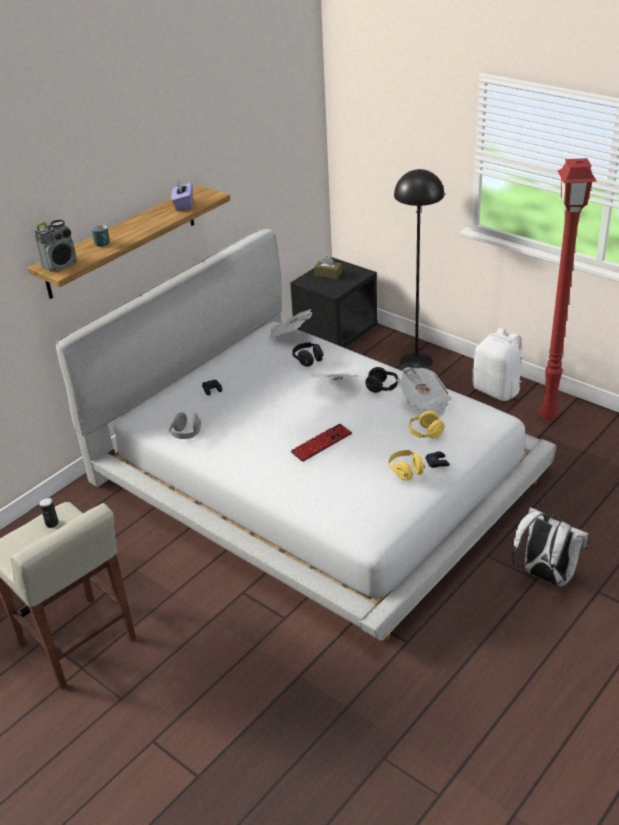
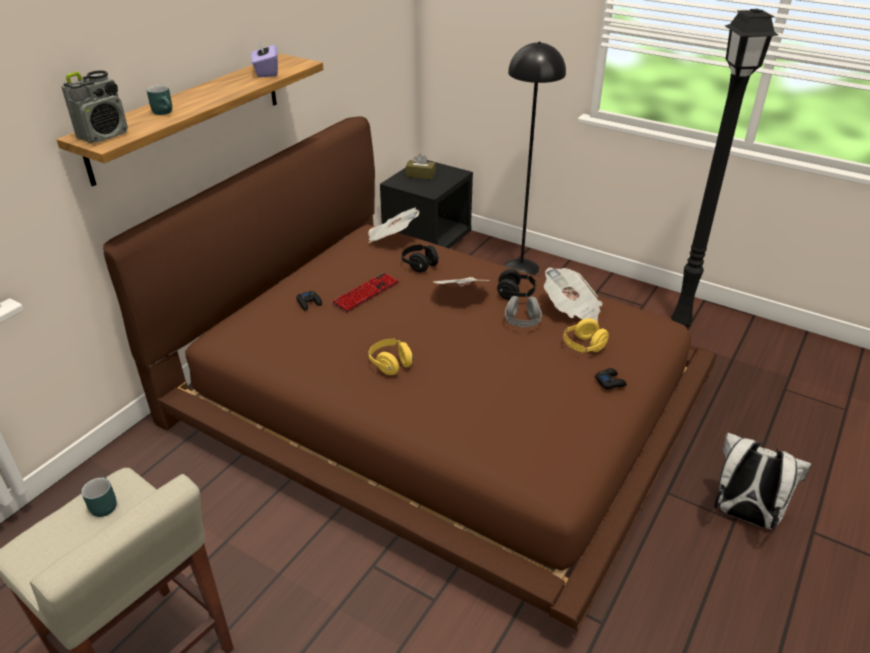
camera: 10 degrees left, 0 degrees up
(52, 523) = (102, 504): can -> turquoise mug
(186, 434) = (284, 360): grey headphones -> grey headphones (522, 322)
(313, 477) = (434, 403): white bed -> brown bed
(321, 443) = (460, 364): keyboard -> keyboard (366, 293)
(405, 471) = (575, 395): yellow headphones -> yellow headphones (390, 364)
(497, 390) = (616, 295): white backpack -> none
(546, 417) = (679, 322): red floor lamp -> black floor lamp

